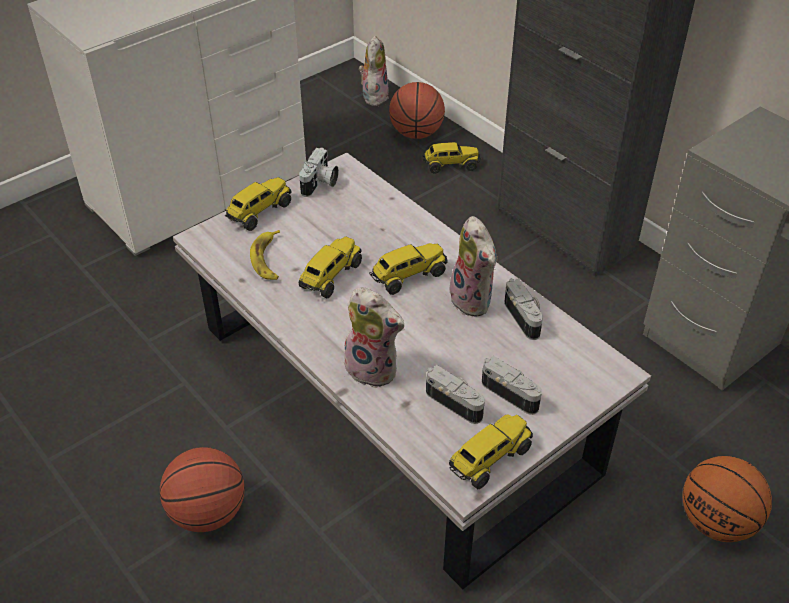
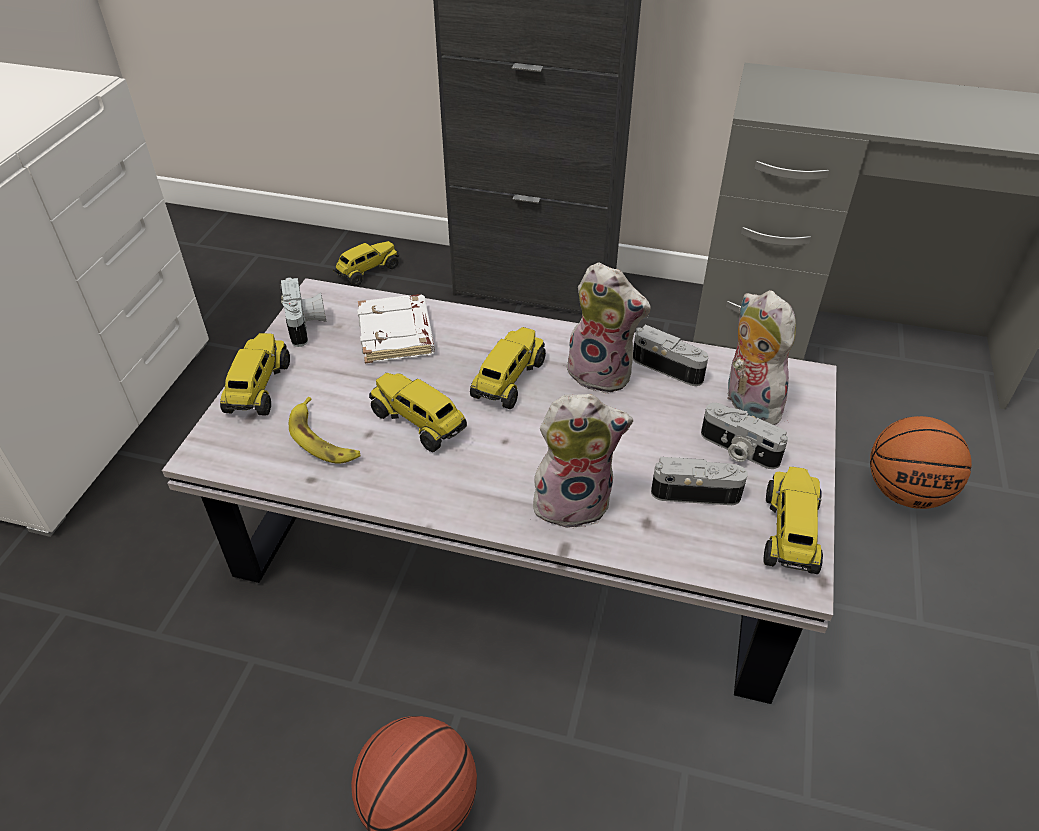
camera: 35 degrees left, 0 degrees up
(330, 276) = (420, 422): toy truck -> toy truck turned 45 degrees counterclockwise
(368, 215) = (397, 335): none -> white book
(374, 96) = (221, 233): plush toy -> plush toy (747, 403)
(416, 133) = (302, 254): basketball -> none
(512, 393) = (737, 450): camera -> camera turned 150 degrees counterclockwise

